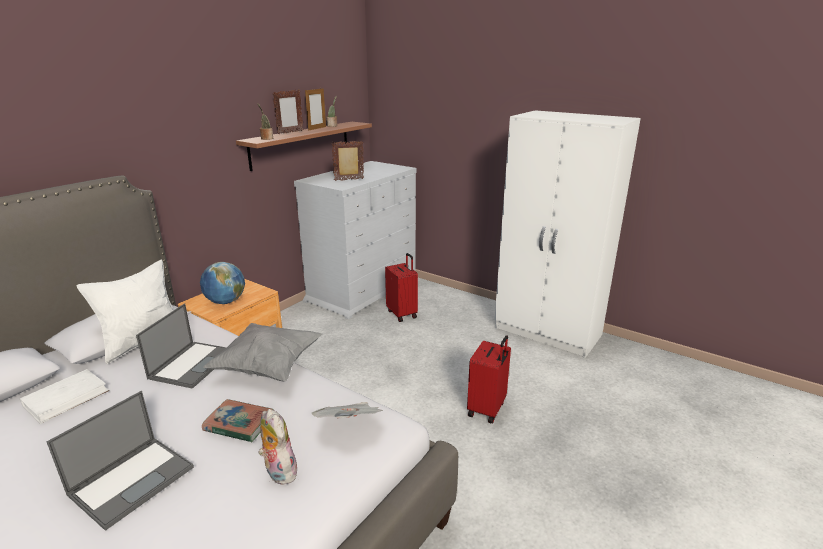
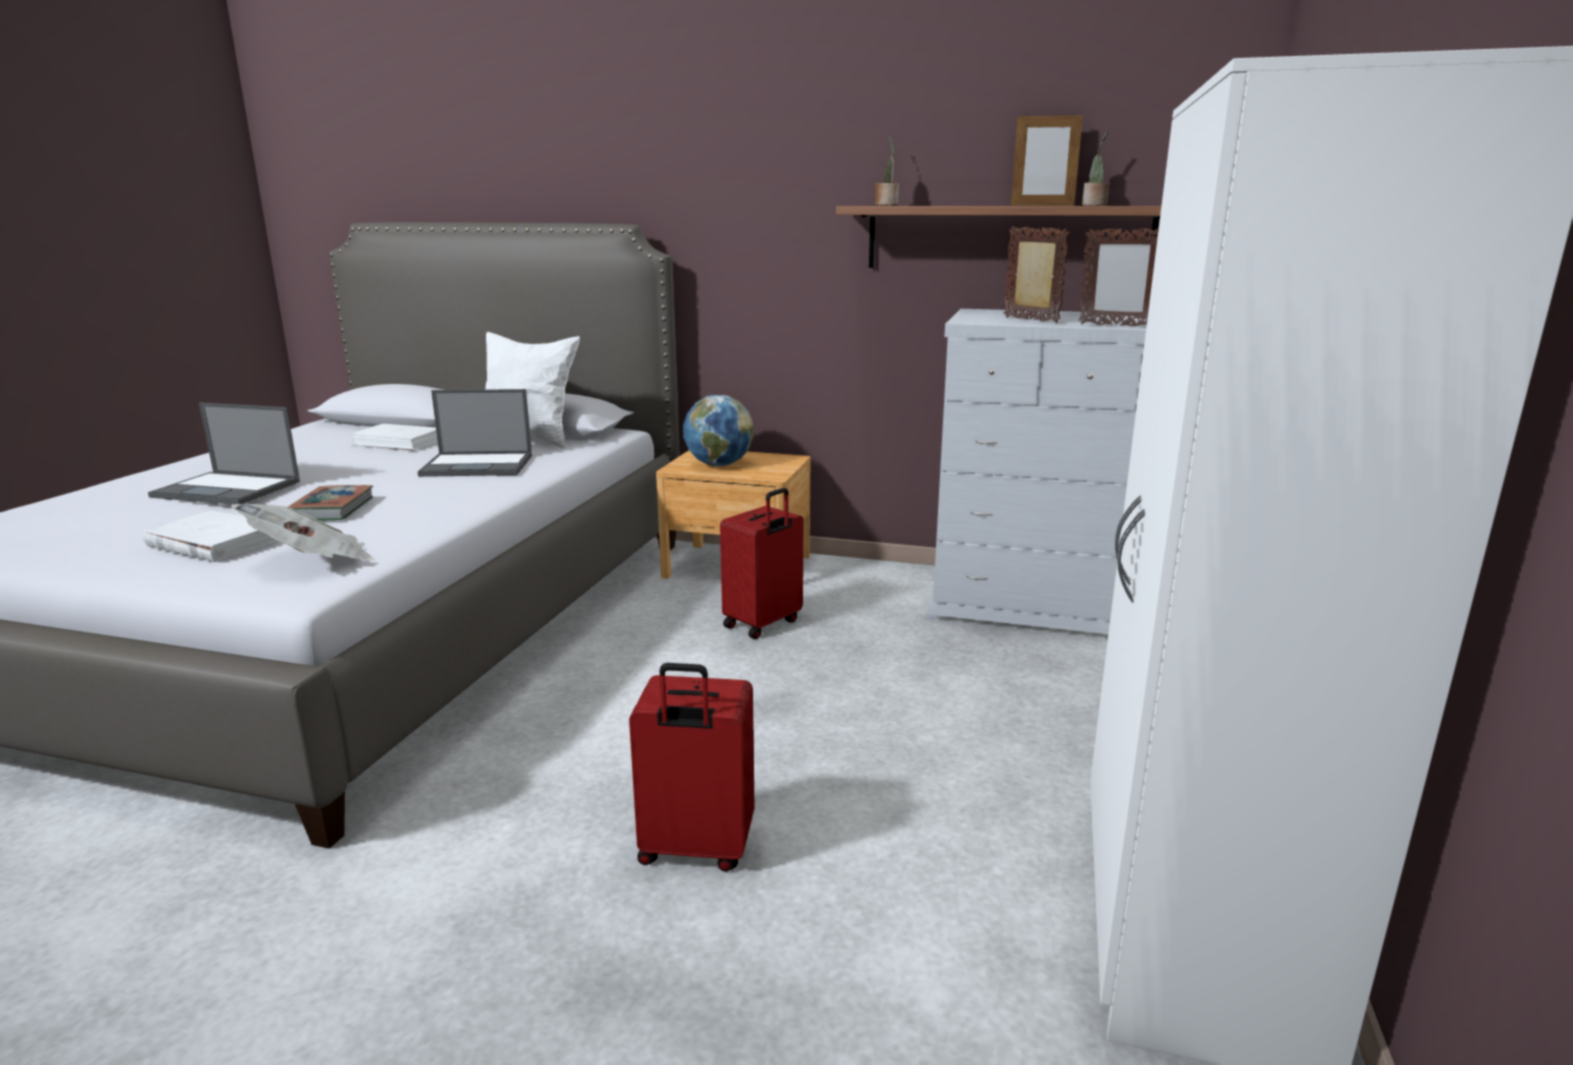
camera: 70 degrees right, 5 degrees down
(268, 366) = (478, 497): grey pillow -> none
(278, 472) = (214, 543): plush toy -> white book
(290, 132) = (967, 205): picture frame -> picture frame (1115, 325)
(402, 314) = (1012, 667): red suitcase -> red suitcase (763, 624)

